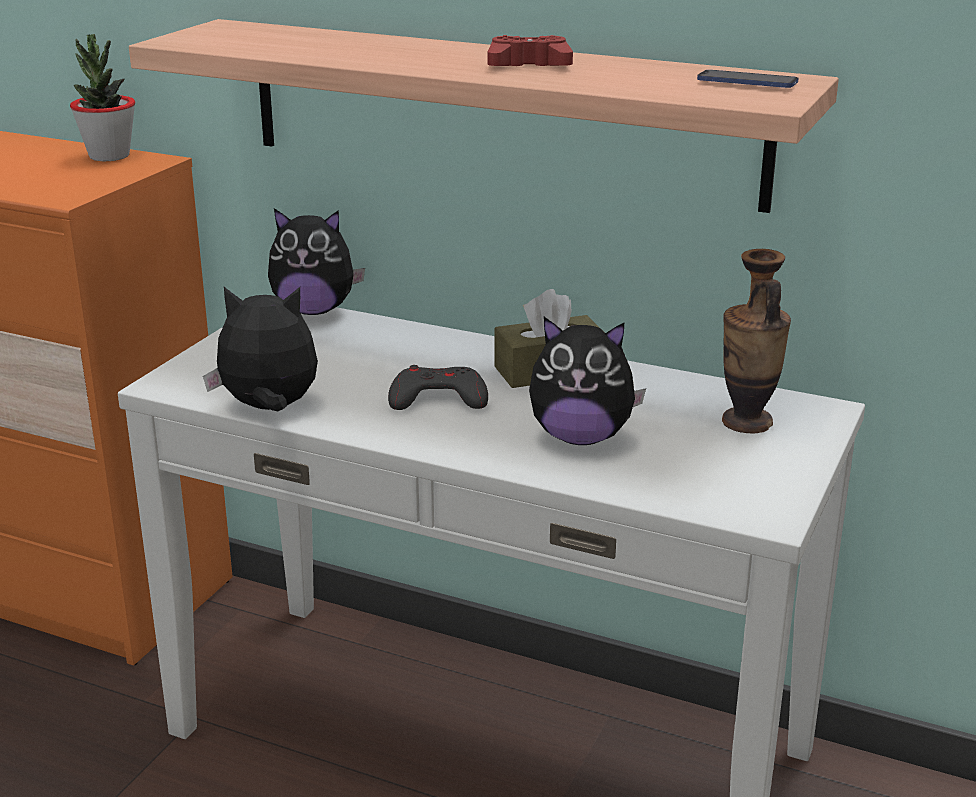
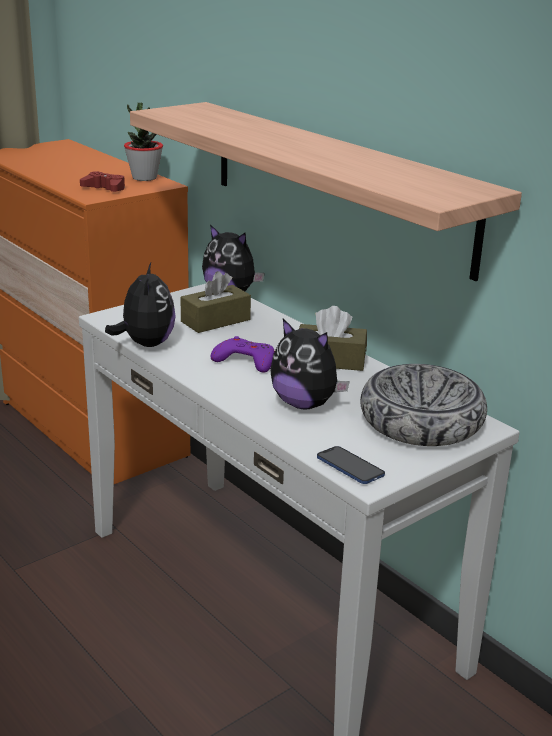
camera: 25 degrees right, 0 degrees up
(269, 409) = (145, 344): plush toy -> plush toy turned 60 degrees clockwise
(335, 352) = (215, 321): none -> brown tissue box
(438, 398) = (245, 360): grey game controller -> purple game controller
(529, 65) = (330, 154): red game controller -> red game controller (104, 188)
(746, 422) = (421, 422): vase -> bowl
(747, 82) = (448, 186): phone -> phone (350, 467)

